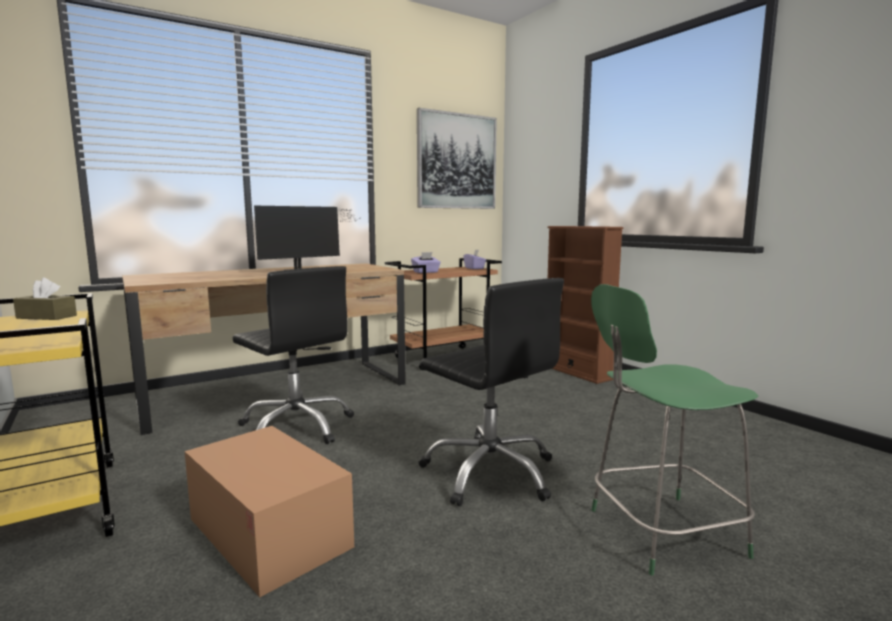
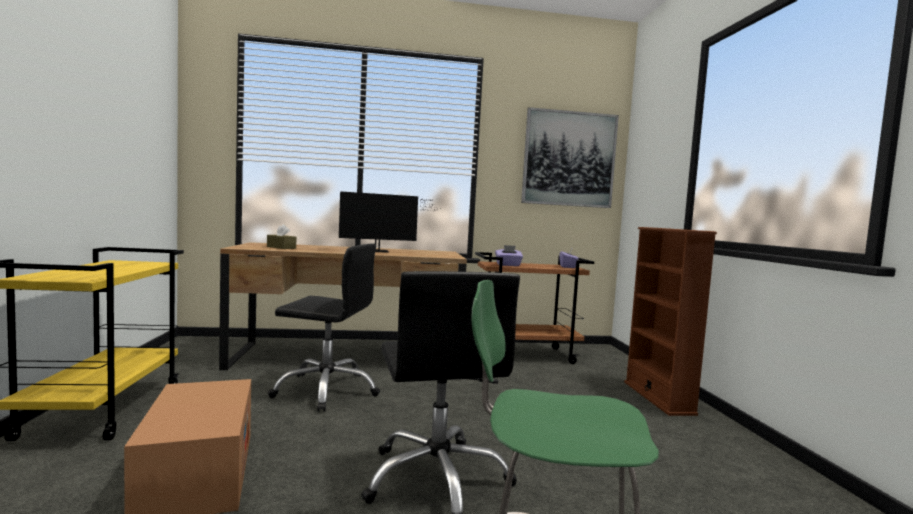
camera: 25 degrees right, 5 degrees down
(46, 317) = (141, 263): brown tissue box -> brown tissue box (281, 247)
(297, 427) = (326, 390): black office chair -> black office chair turned 60 degrees counterclockwise

